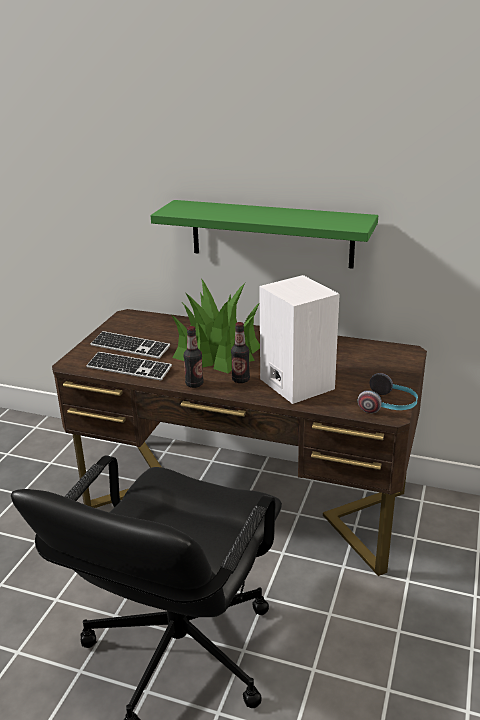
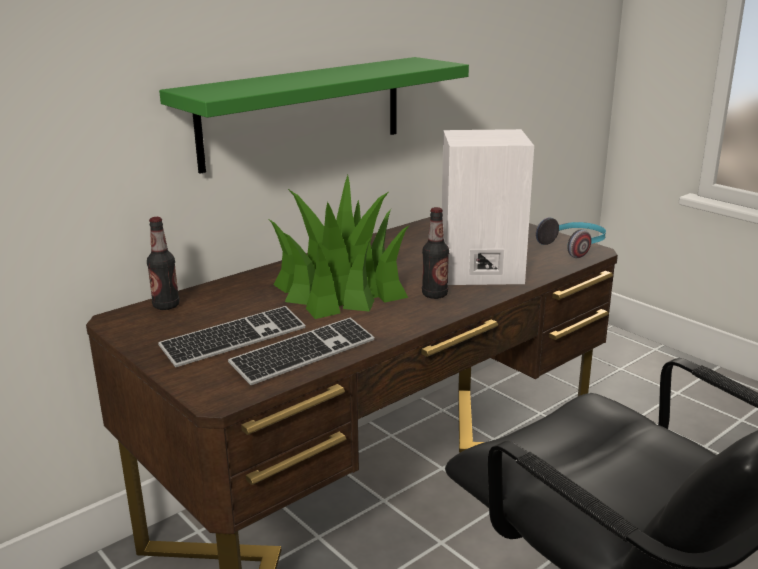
camera: 60 degrees left, 5 degrees down
(194, 384) = (412, 322): bottle -> bottle (166, 306)

